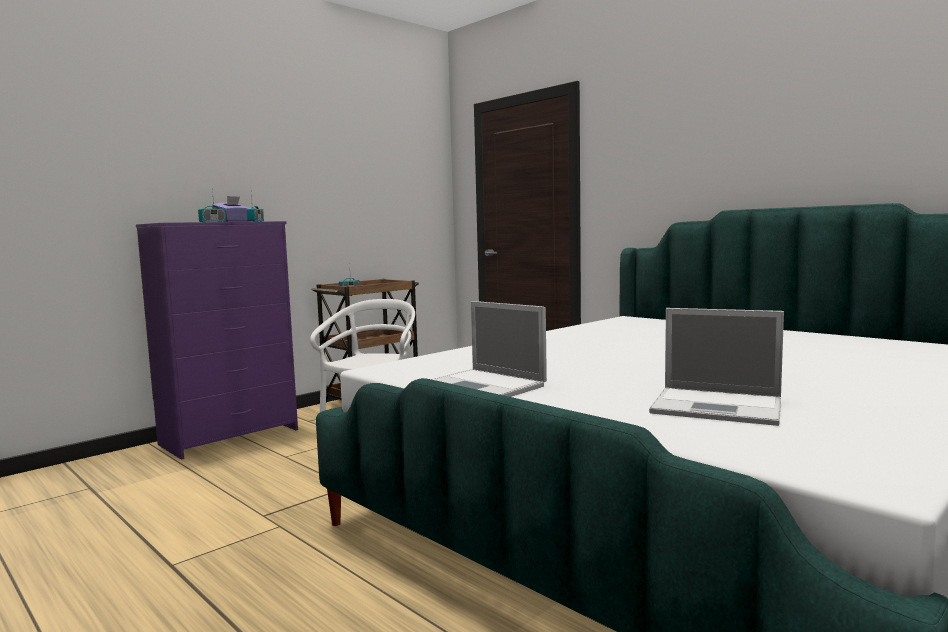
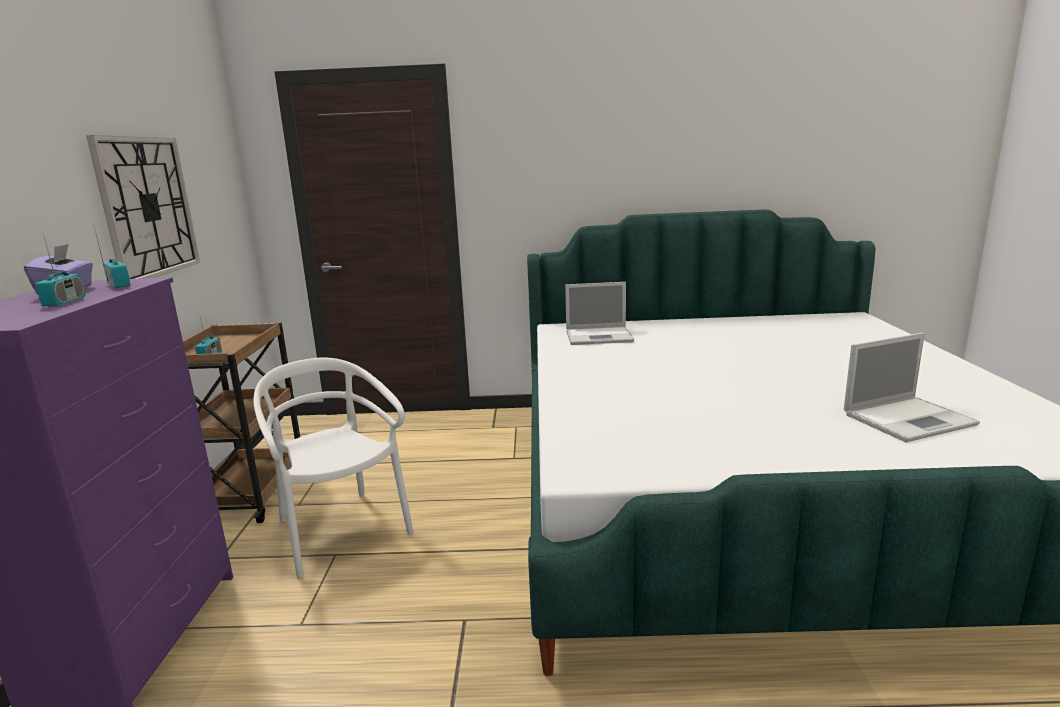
camera: 45 degrees left, 10 degrees up
(343, 192) = (147, 207): none -> wall clock
(485, 386) = (734, 458): laptop -> laptop (600, 336)

